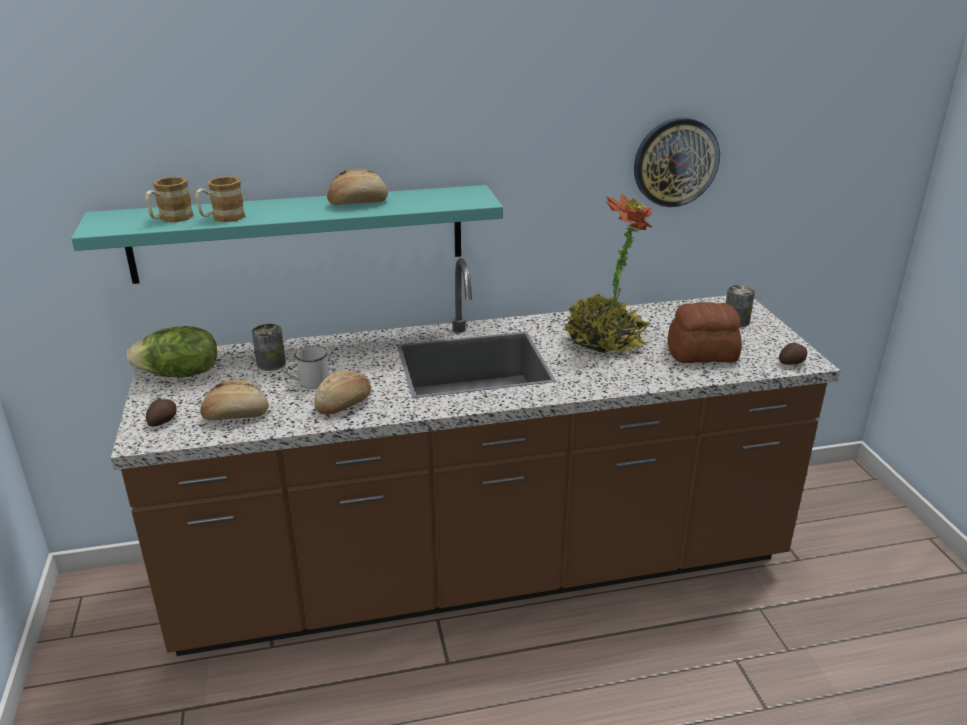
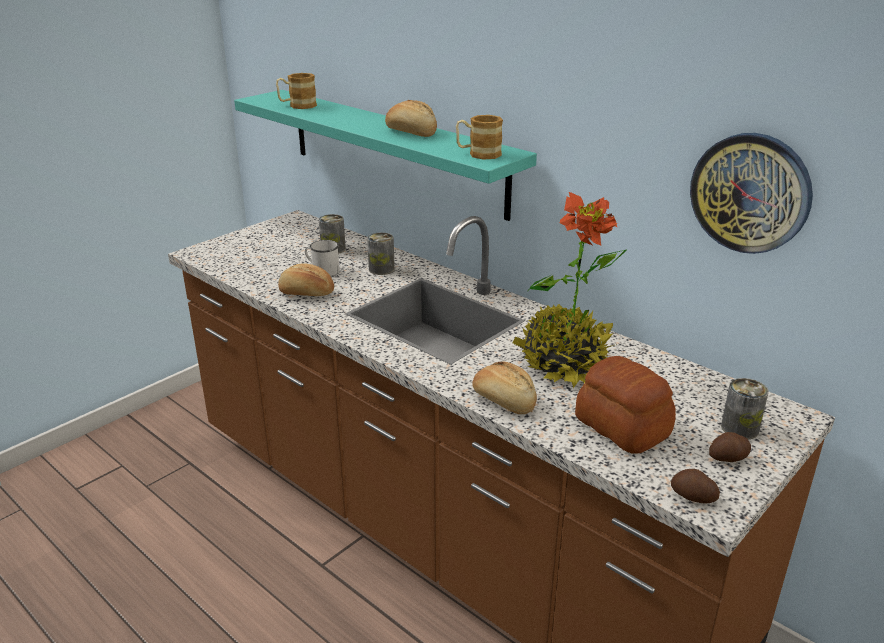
camera: 55 degrees right, 0 degrees up
(164, 421) = (222, 249): potato -> potato (729, 458)
(180, 374) = (284, 230): lettuce -> none
(222, 218) = (318, 114): mug -> mug (478, 154)
(236, 415) = (252, 266): bread -> bread (504, 400)
(352, 355) = (381, 269): none -> can

